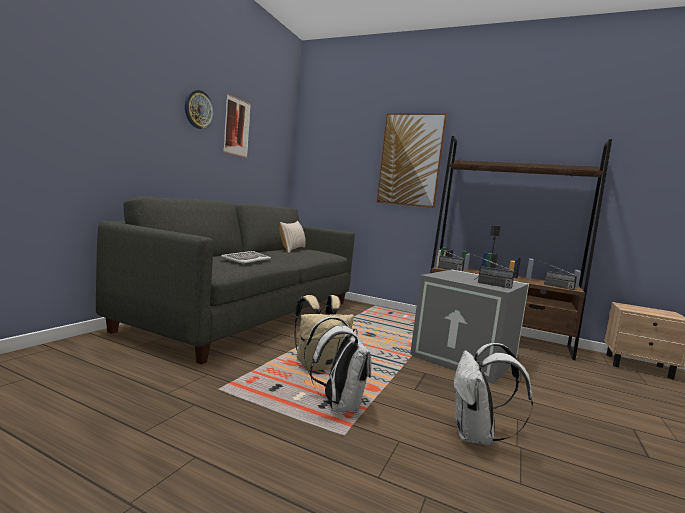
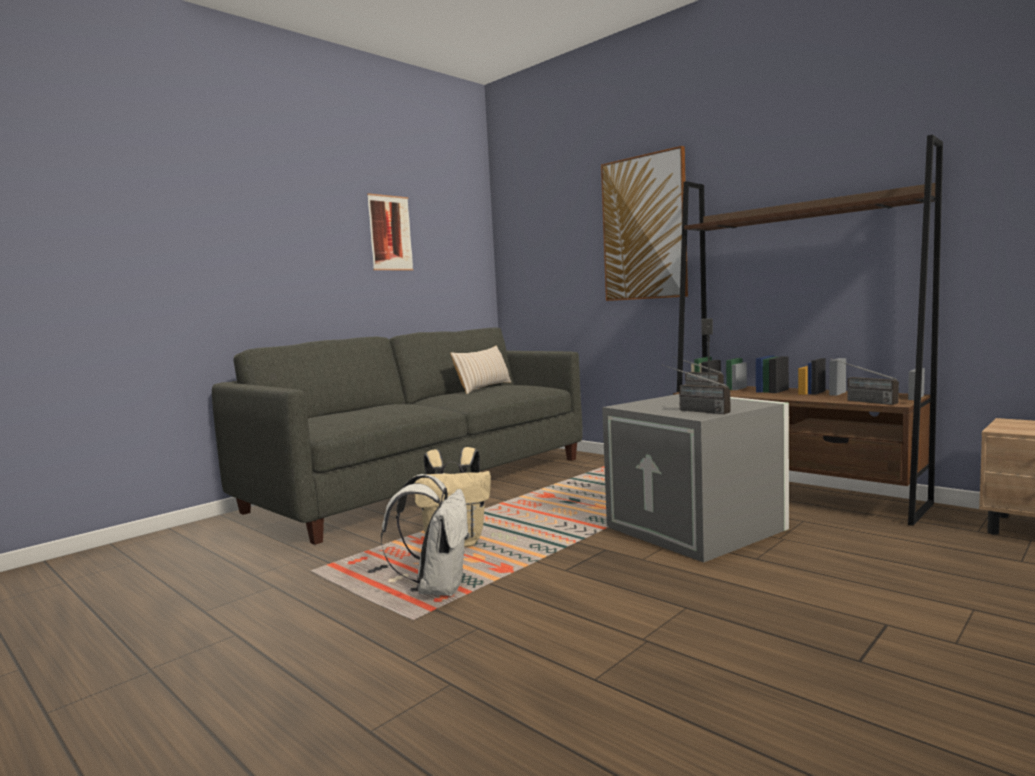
camera: 20 degrees right, 0 degrees up
(198, 109) = (328, 224): wall clock -> none
(246, 260) = (383, 410): keyboard -> none
(476, 437) = (593, 626): white backpack -> none

